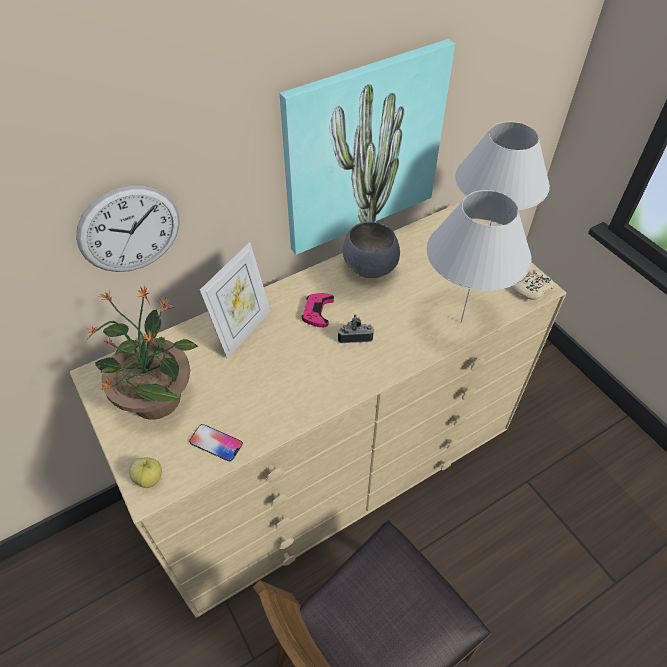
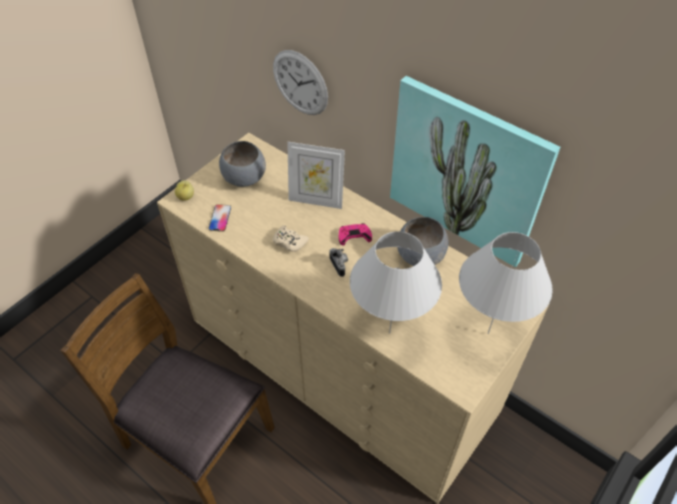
camera: 70 degrees right, 0 degrees up
(157, 397) = (244, 178): potted plant -> grey bowl
(532, 289) = (458, 382): beige game controller -> beige game controller (289, 242)

